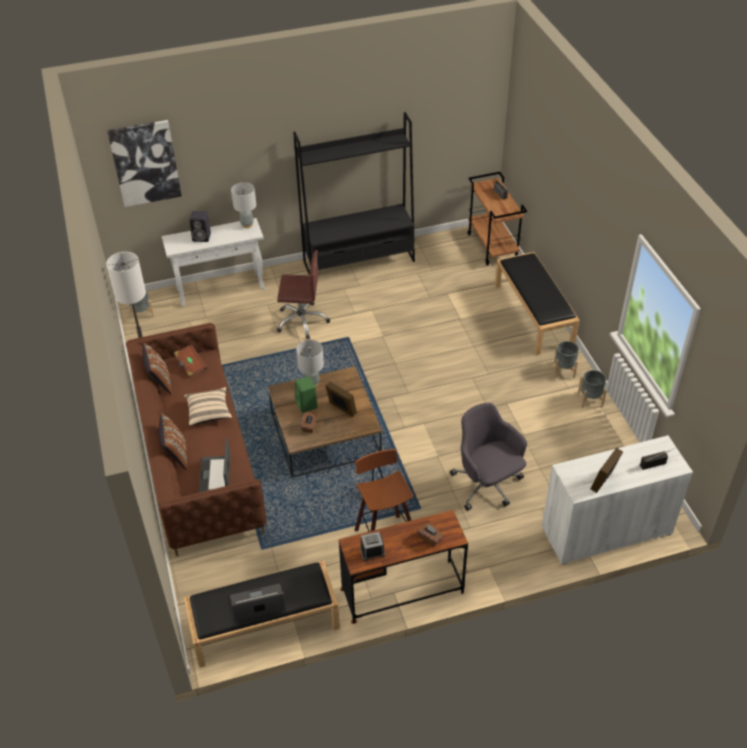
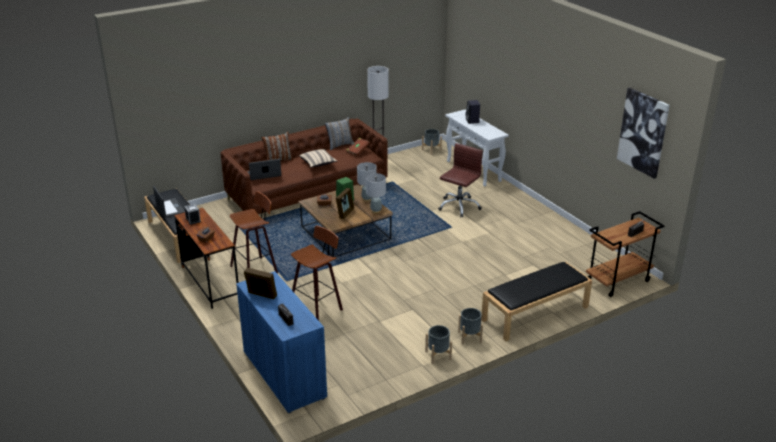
camera: 75 degrees right, 15 degrees down
(145, 163) = (470, 50): picture -> picture (643, 132)
(159, 382) = (339, 145): brown pillow -> grey pillow
(247, 225) = (497, 133): grey table lamp -> grey table lamp (375, 211)
(302, 321) = (459, 206): brown office chair -> brown office chair turned 135 degrees counterclockwise
(359, 261) = (545, 219): black bookcase -> none
(487, 485) = (317, 308): grey office chair -> stool
(606, 530) = (284, 374): white cabinet -> blue cabinet

